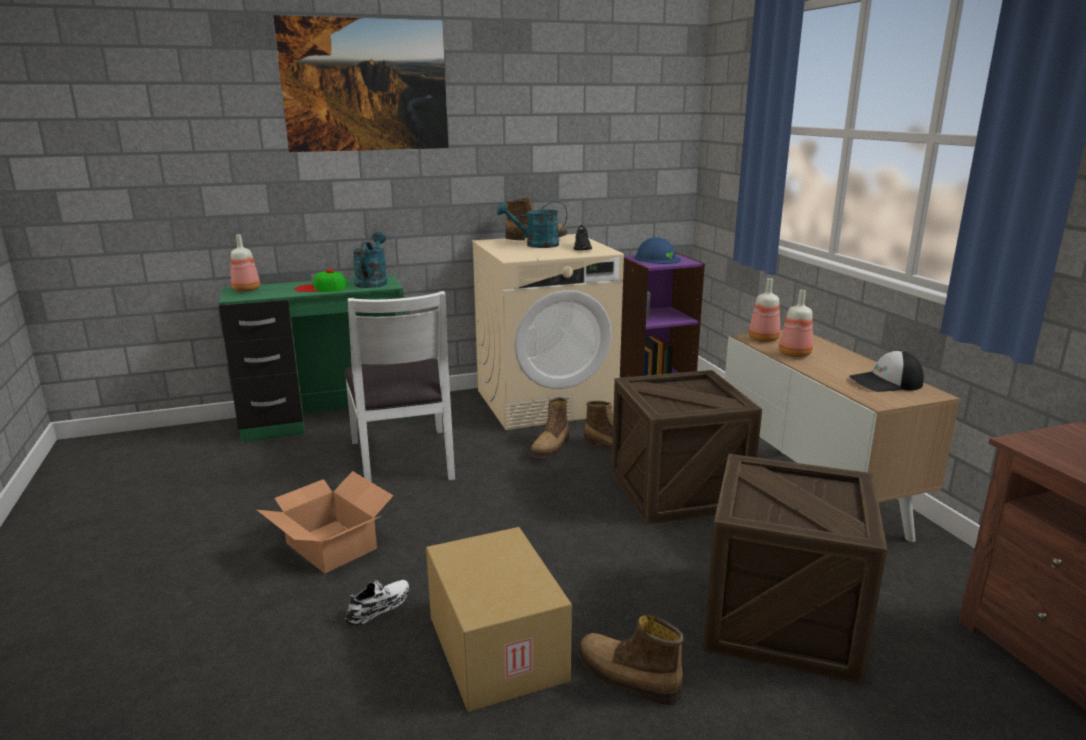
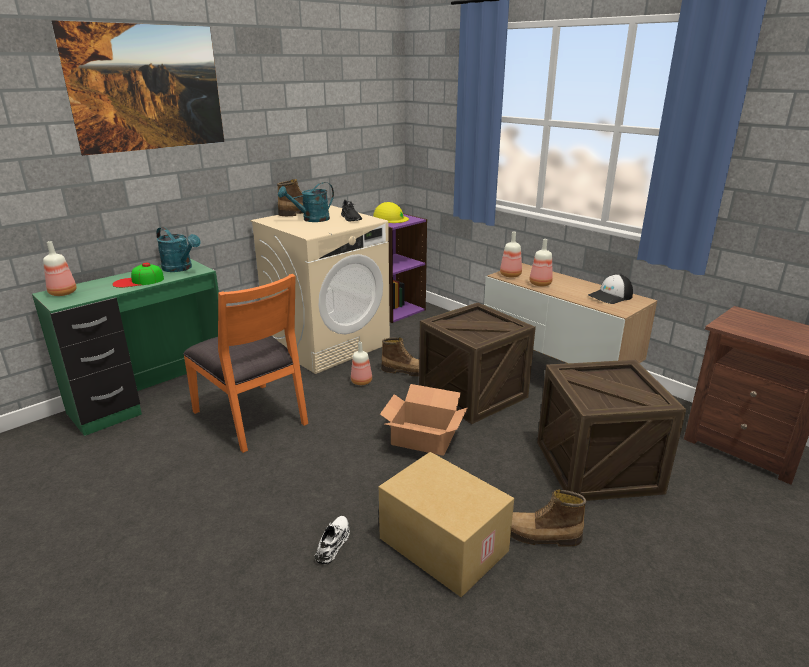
camera: 25 degrees left, 5 degrees up
(331, 545) = (251, 505): cardboard box -> cardboard box (423, 437)
(372, 282) = (180, 268): turquoise watering can -> turquoise watering can turned 150 degrees clockwise
(404, 459) = (252, 417): white chair -> orange chair
(551, 448) = (362, 381): boot -> bottle
(657, 258) = (389, 218): blue hard hat -> yellow hard hat

